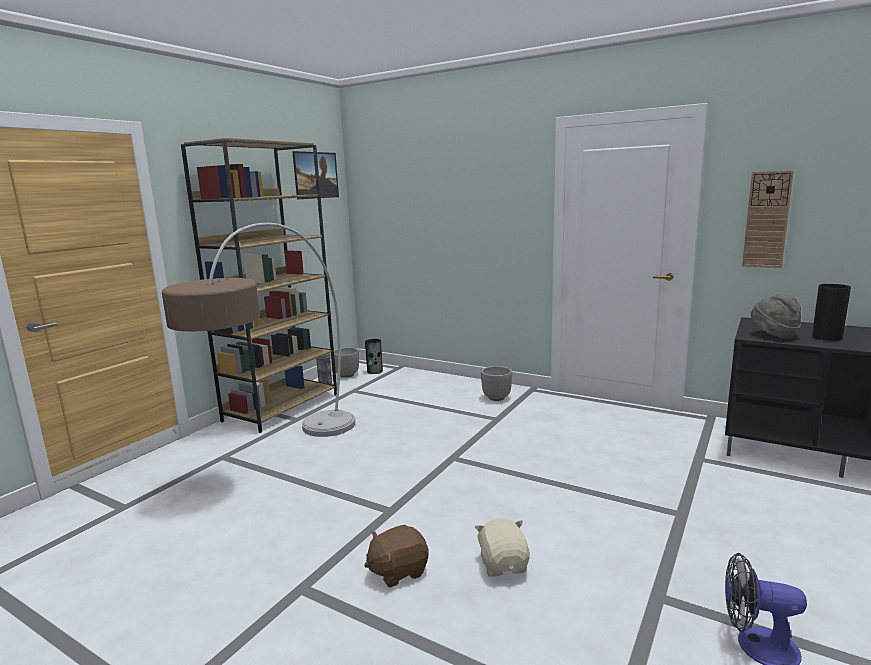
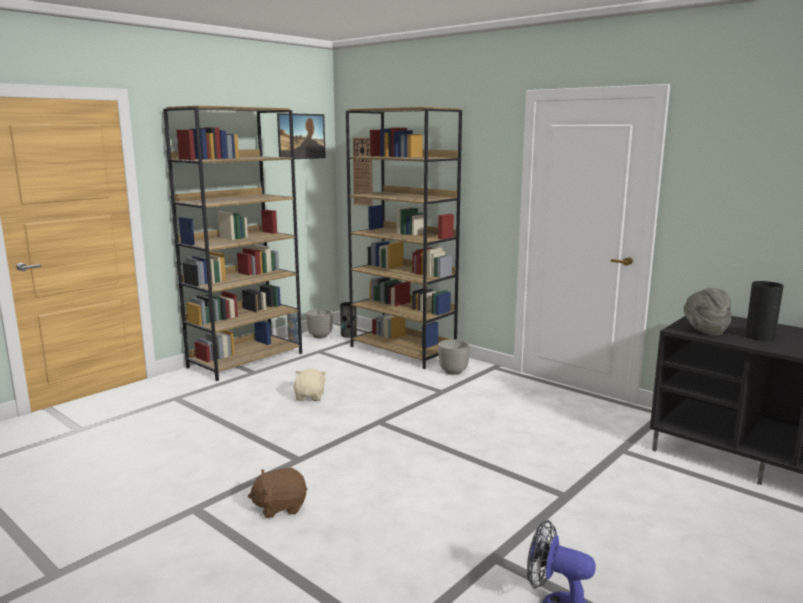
camera: 10 degrees right, 0 degrees up
(280, 457) = (224, 403): floor lamp -> none
(437, 382) = (403, 351): none -> brown bookcase
(503, 564) = (373, 514): beige plush toy -> beige plush toy (310, 397)
(767, 220) = (723, 209): wall clock -> wall clock (363, 171)

